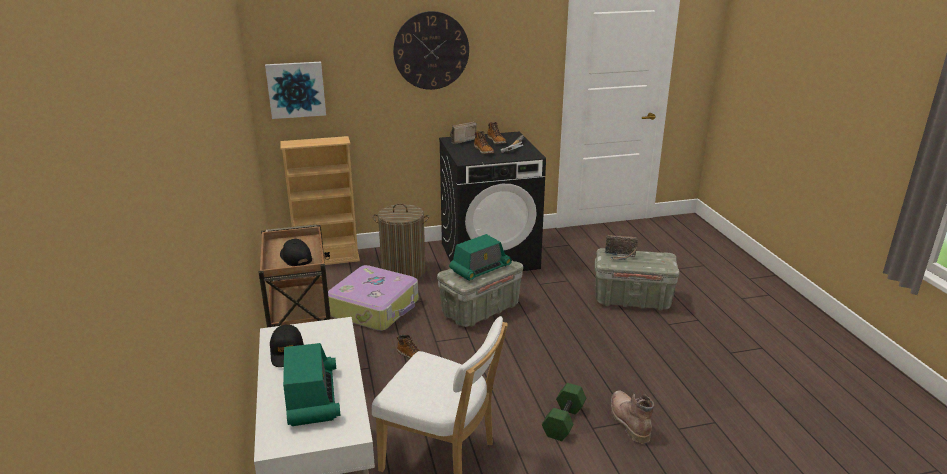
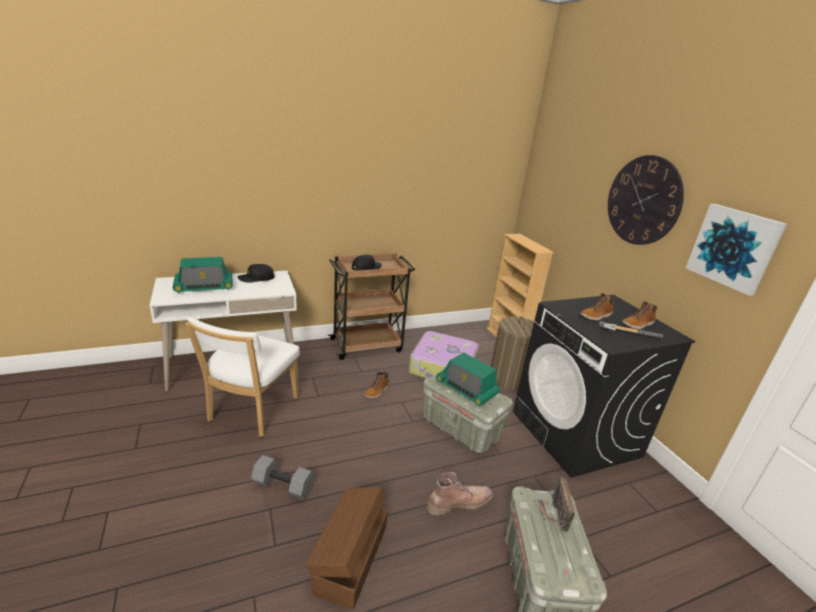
camera: 80 degrees right, 0 degrees up
(296, 89) = (542, 198): picture -> picture (733, 248)
(461, 140) = (616, 304): radio -> none
(563, 420) = (284, 485): green dumbbell -> grey dumbbell
(628, 420) = (277, 542): brown boot -> brown boot (459, 502)
(635, 380) = (349, 559): none -> brown storage box

